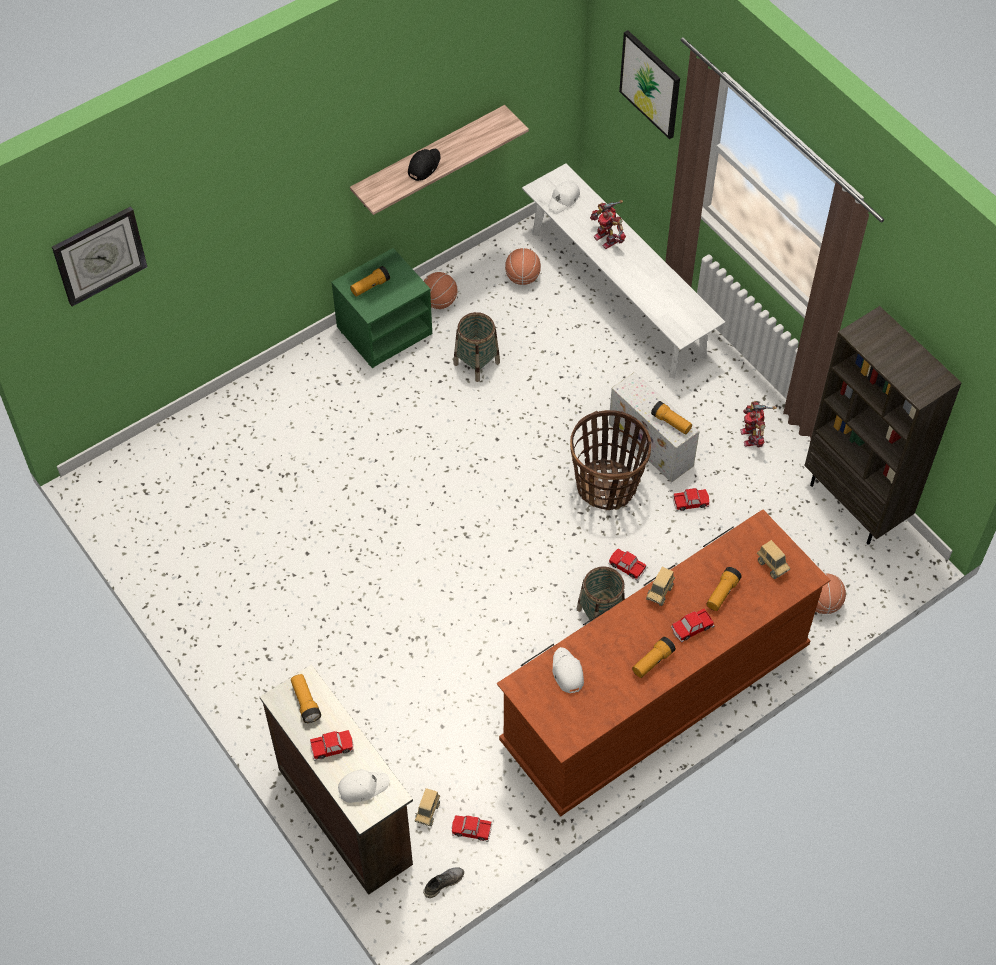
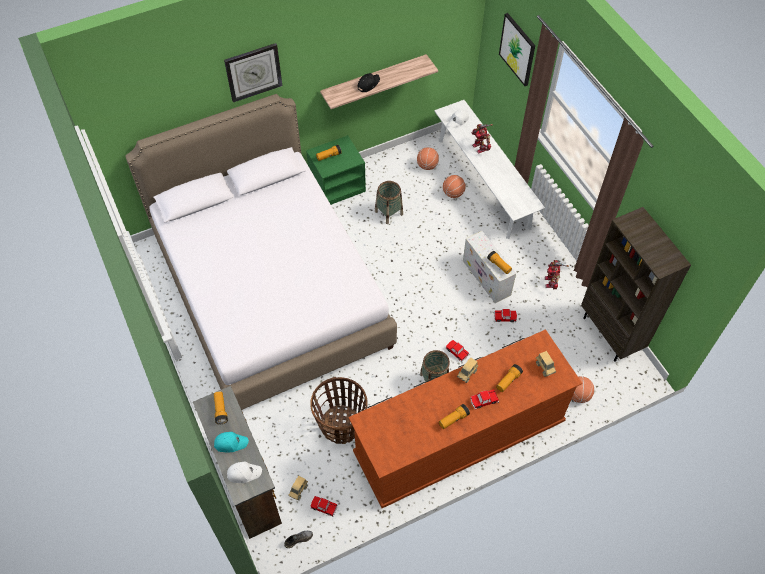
camera: 10 degrees right, 0 degrees up
(99, 255) = (146, 107): wall clock -> wall clock (253, 72)
(314, 515) = (270, 290): none -> white bed
(332, 747) = (230, 443): toy car -> turquoise cap
(439, 301) = (374, 173): basketball -> basketball (453, 193)
(567, 672) = (395, 417): white cap -> none
(606, 486) = (454, 299): basket -> basket (341, 425)

